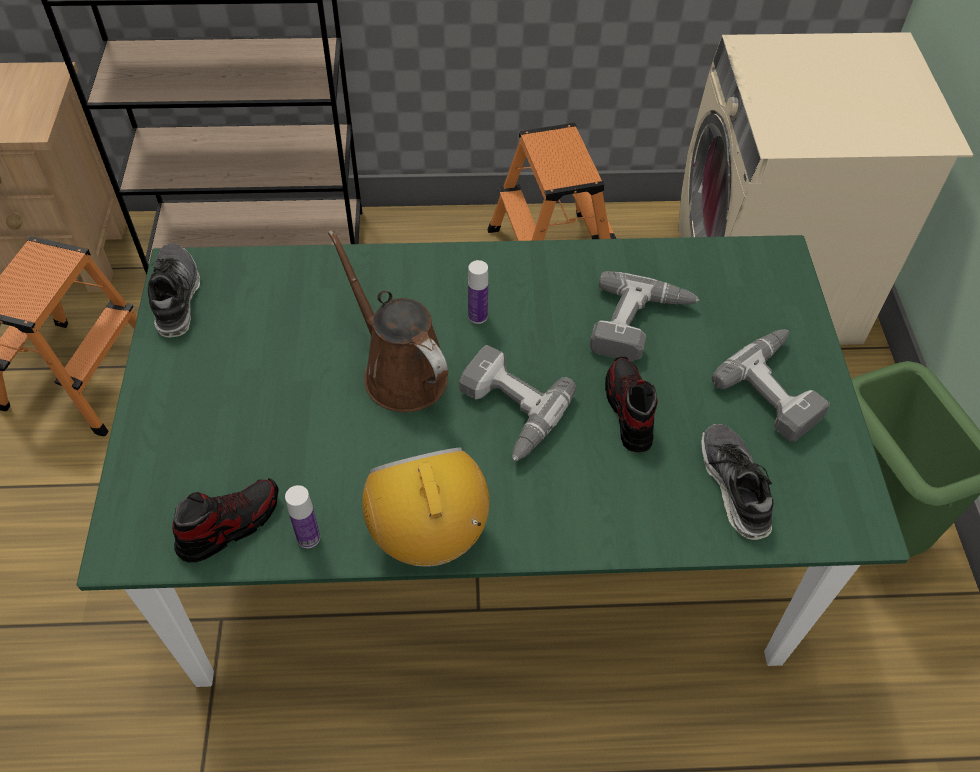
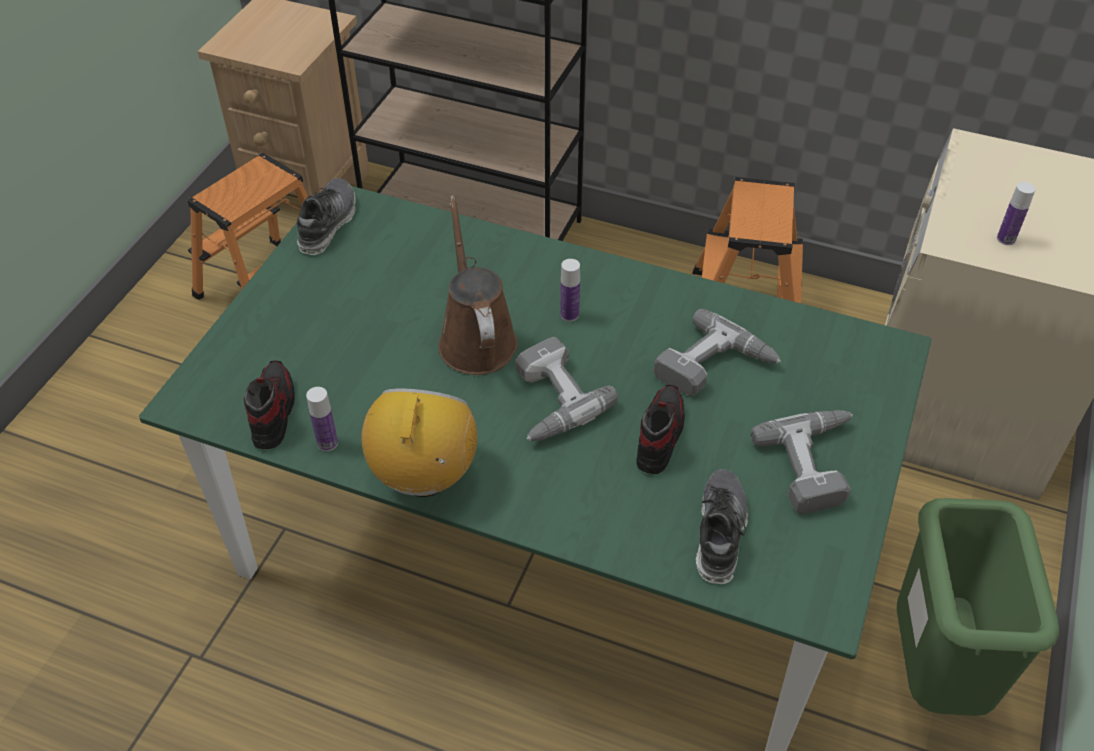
camera: 25 degrees right, 5 degrees down
(229, 525) = (272, 412): shoe -> shoe turned 75 degrees counterclockwise
(822, 125) = (1006, 239): none -> bottle

